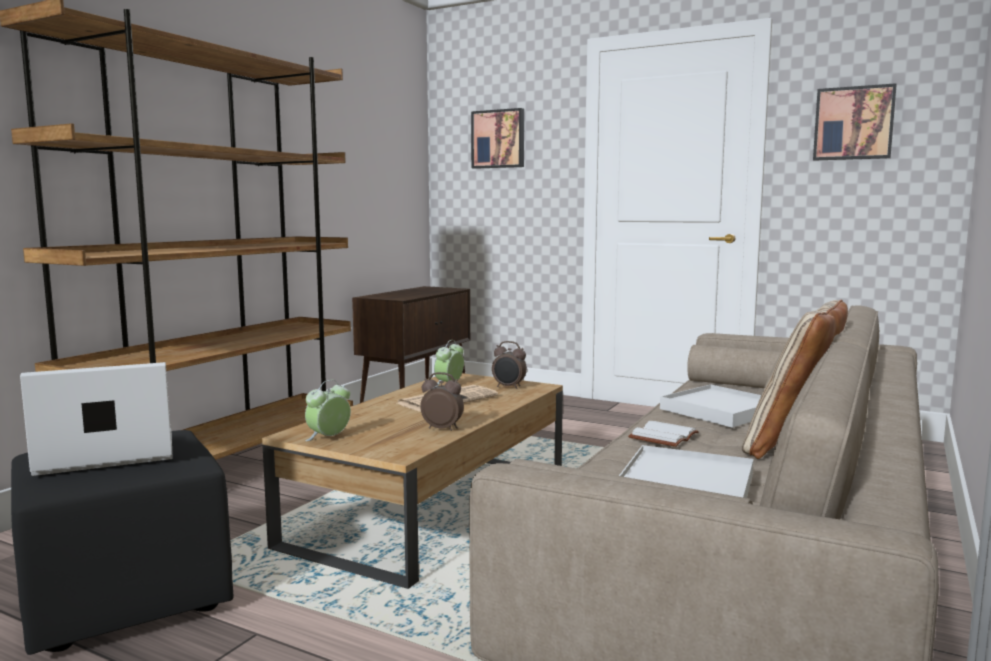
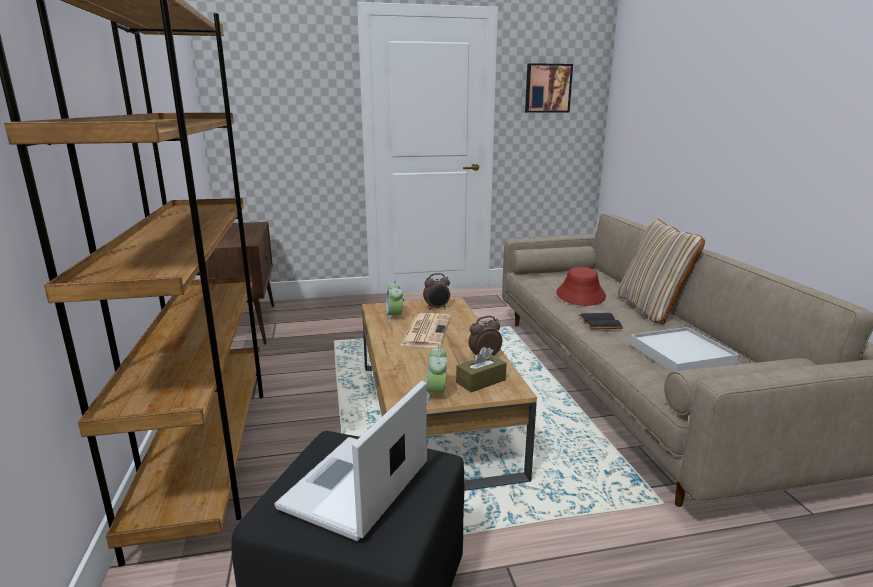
camera: 40 degrees left, 10 degrees up
(388, 442) = (481, 381): none -> brown tissue box
(498, 139) = (277, 85): picture -> none
(662, 436) = (598, 322): white book -> black book
(720, 411) = (581, 295): white tray -> red hat

